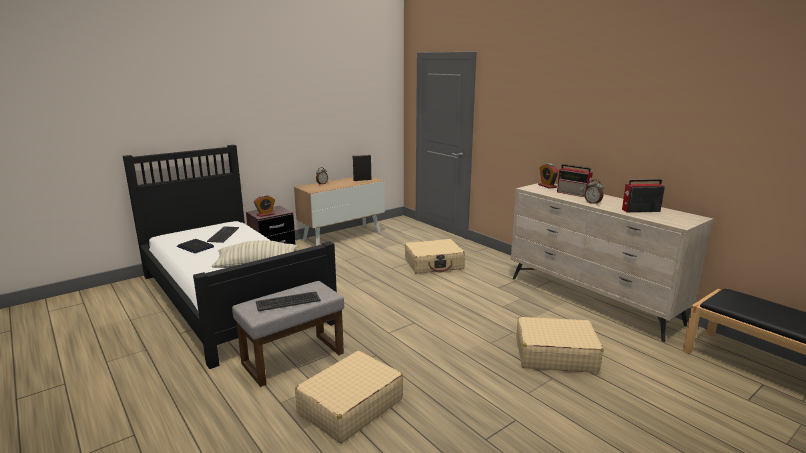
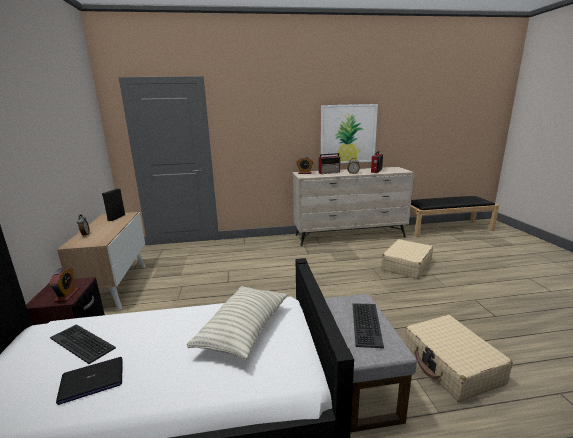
camera: 60 degrees left, 0 degrees up
(434, 264) = (245, 263): beige suitcase -> none
(630, 143) = (348, 134): none -> picture

